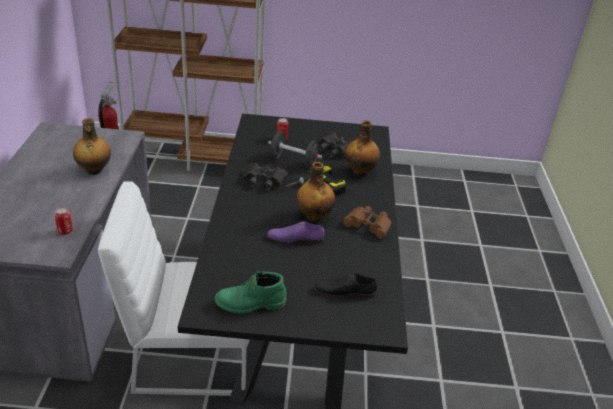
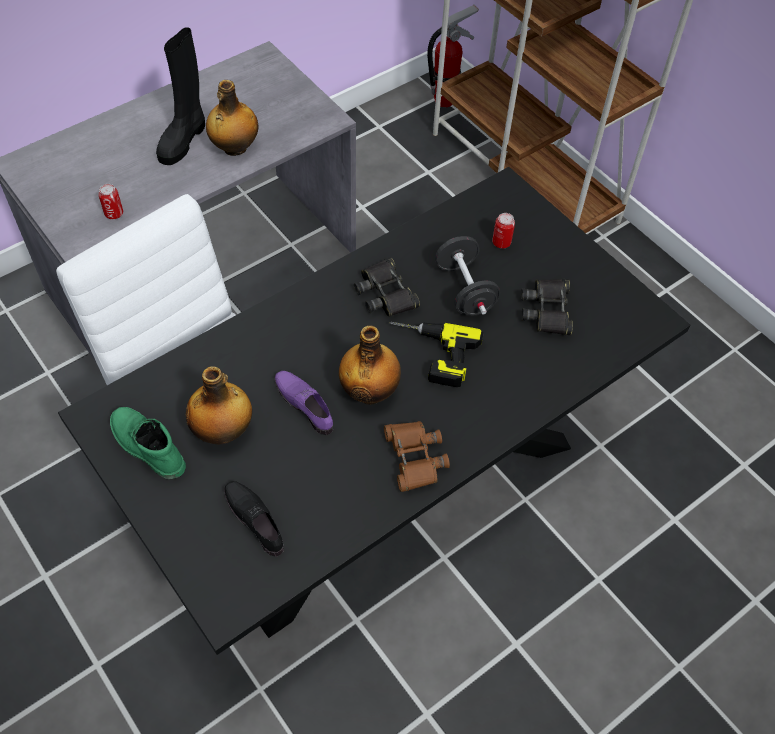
camera: 50 degrees right, 20 degrees up
(56, 181) = (183, 140): none -> black boot
(360, 171) = (528, 371): bottle -> bottle (223, 432)

